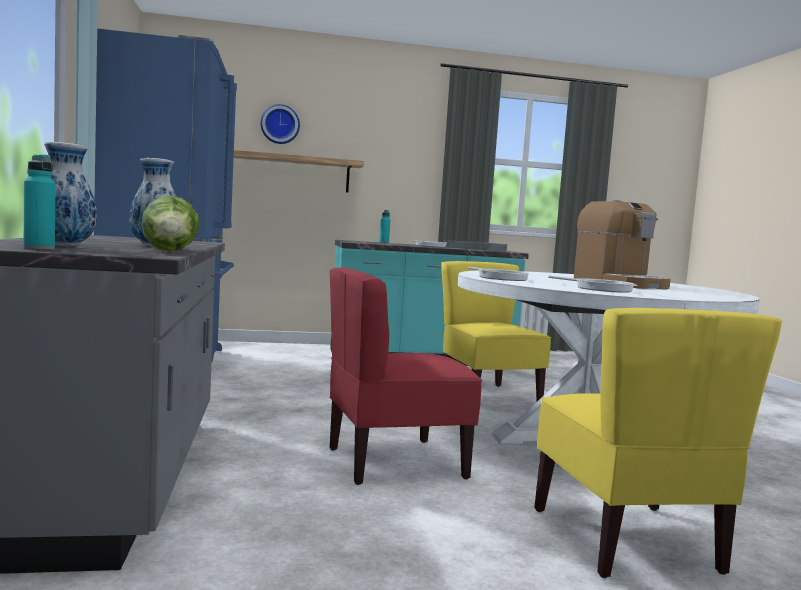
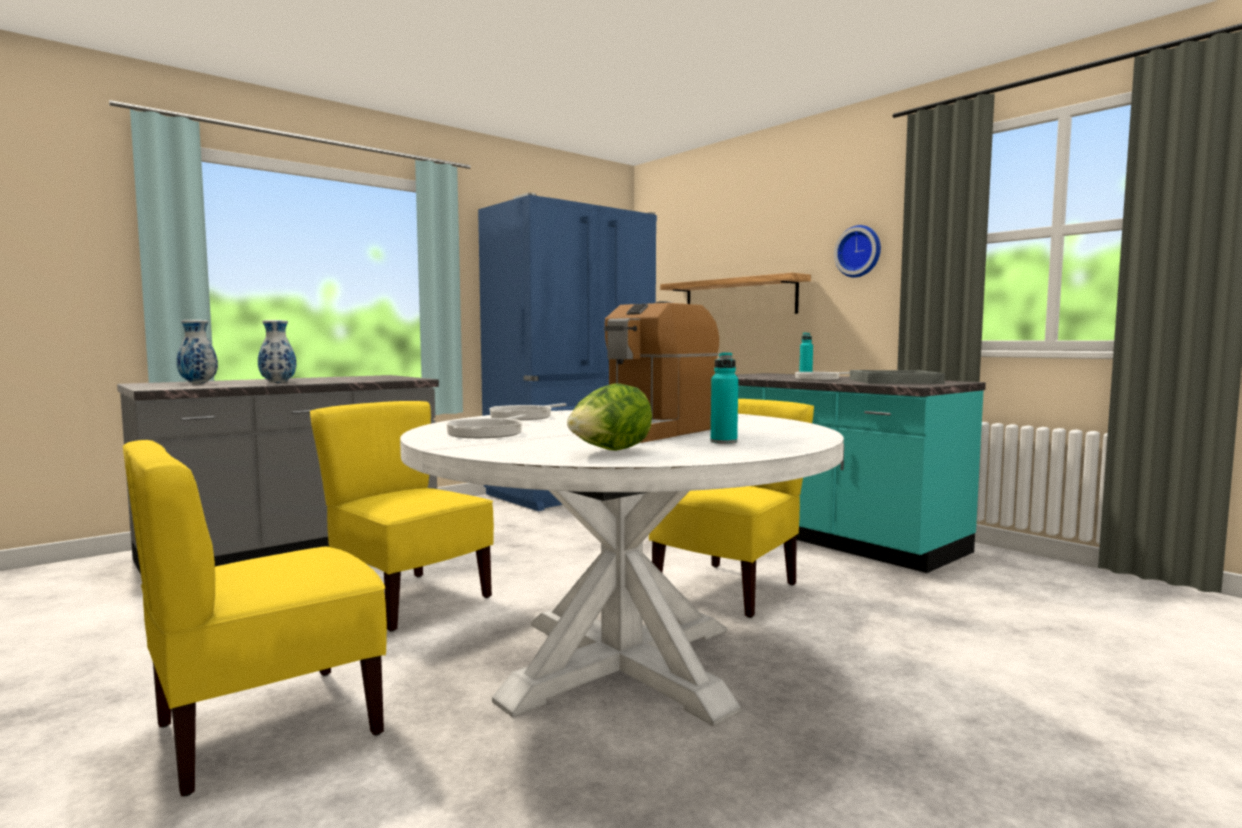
camera: 60 degrees right, 0 degrees up
(39, 248) = (154, 384): turquoise bottle -> turquoise bottle (723, 442)
(170, 251) = (217, 386): lettuce -> lettuce (609, 451)
(280, 124) = (732, 245): wall clock -> wall clock (859, 251)
(394, 462) = (409, 600): red chair -> yellow chair

